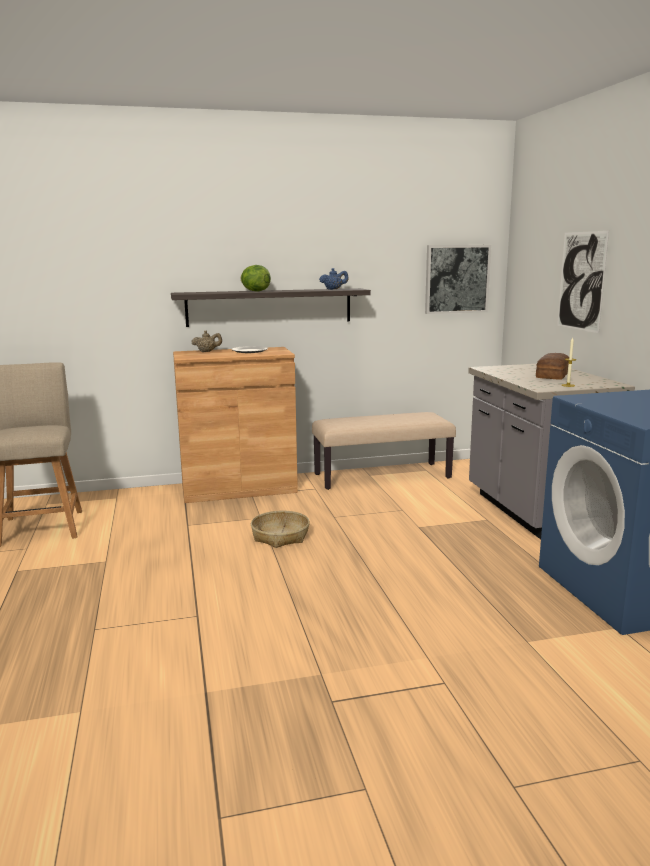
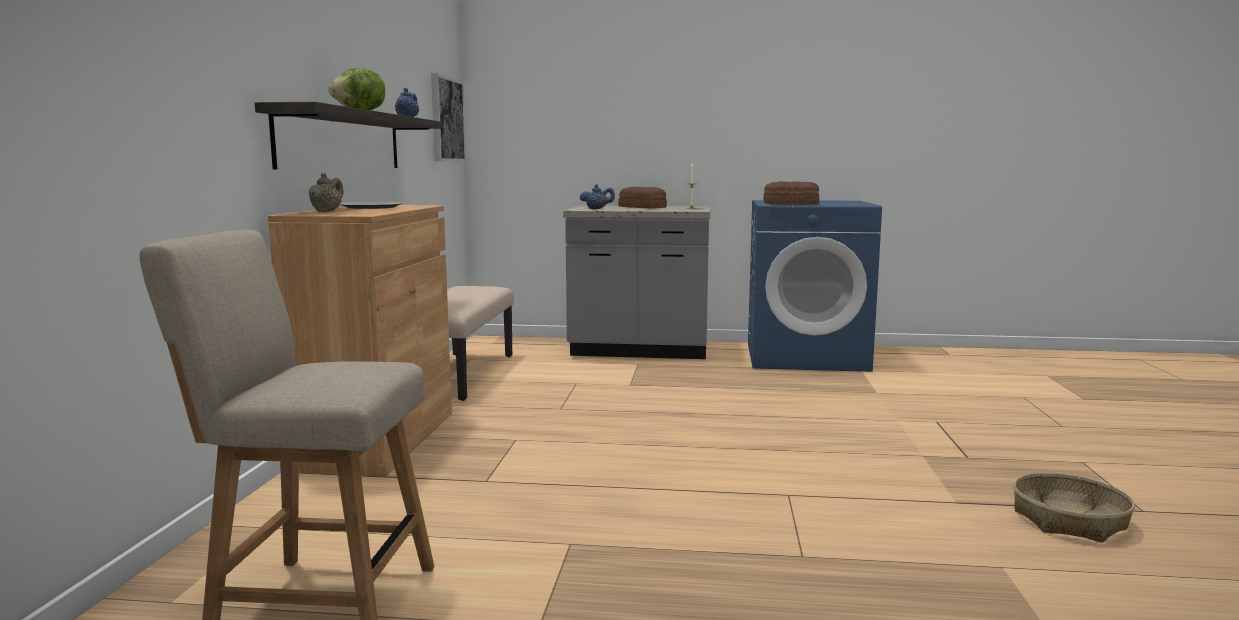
camera: 70 degrees left, 5 degrees down
(280, 536) = (592, 436): basket -> basket (1070, 520)
(498, 370) = (597, 209): none -> blue teapot
(581, 281) = (613, 119): picture -> none
(600, 402) = (791, 204): none -> bread

